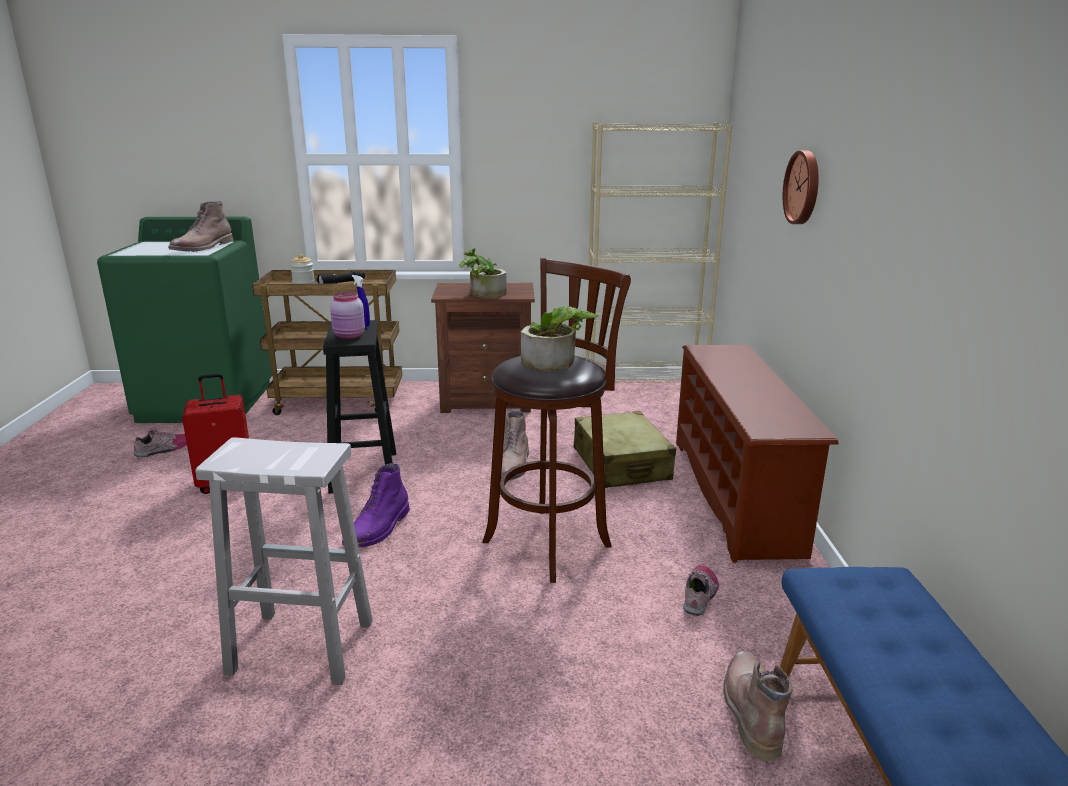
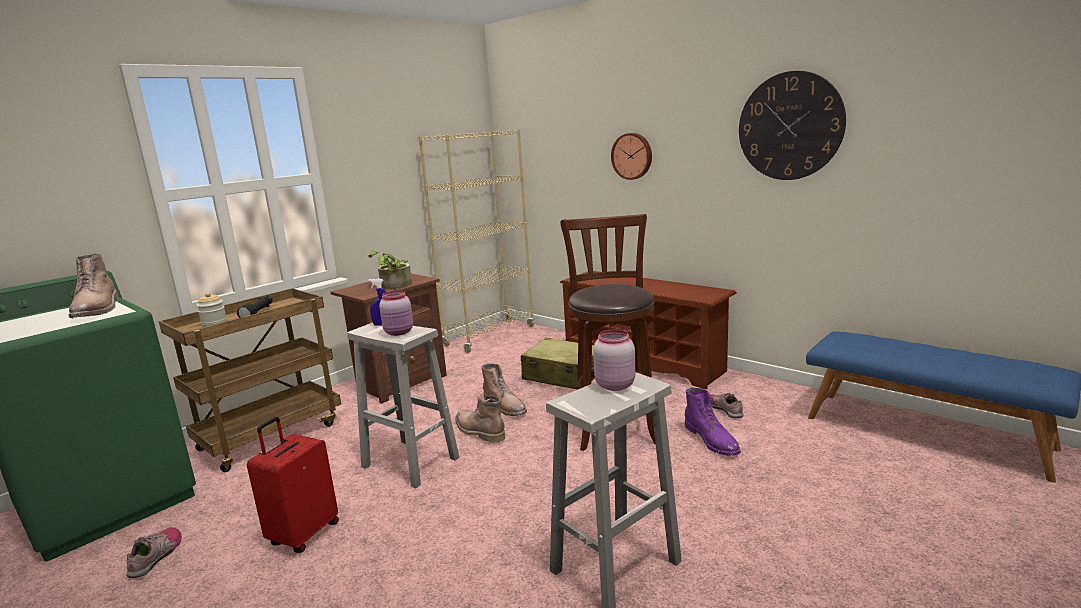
camera: 45 degrees left, 5 degrees down
(298, 451) = (614, 385): none -> pink jar
(364, 472) = (412, 462): black stool -> white stool
(378, 529) = (505, 483): purple boot -> purple boot (712, 440)
(556, 362) = (612, 288): potted plant -> none
(750, 709) = (829, 436): brown boot -> brown boot (478, 431)
(940, 177) = (790, 126): none -> wall clock

